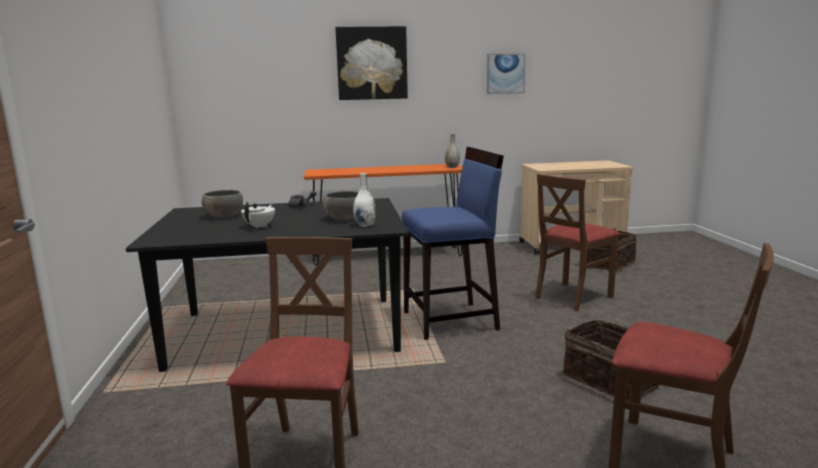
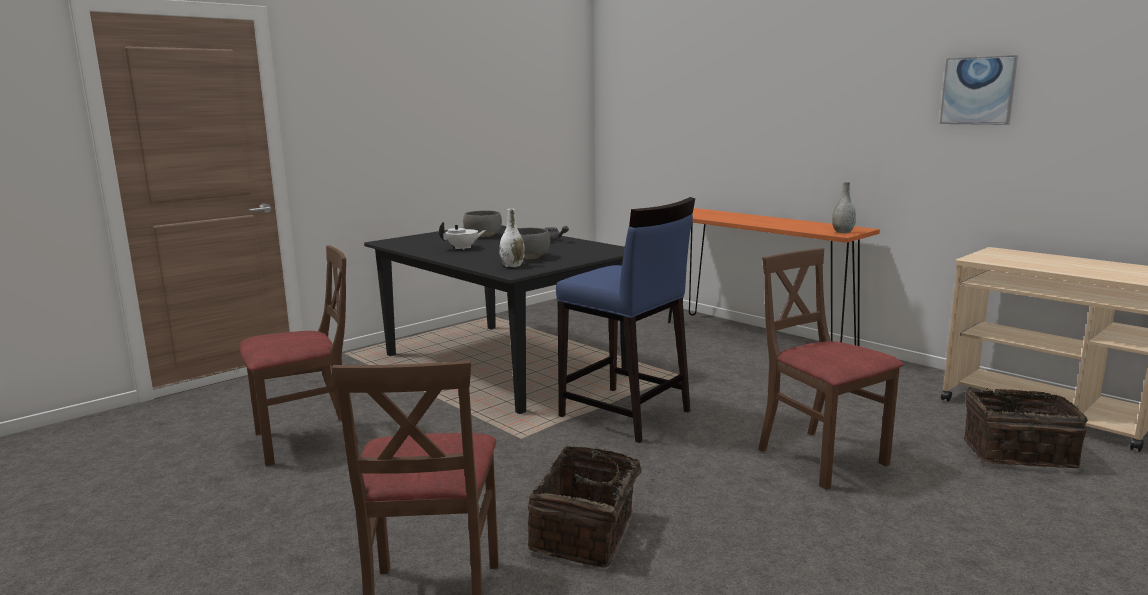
camera: 55 degrees right, 0 degrees up
(372, 63) = (780, 76): picture -> none
(572, 296) = (821, 458): brown chair -> brown chair turned 45 degrees clockwise

